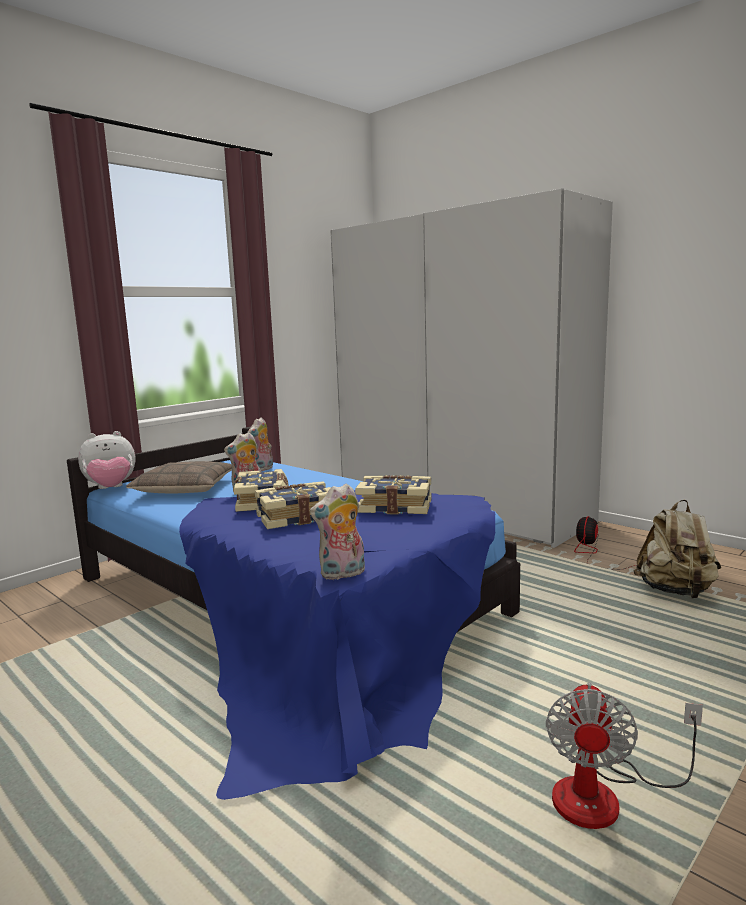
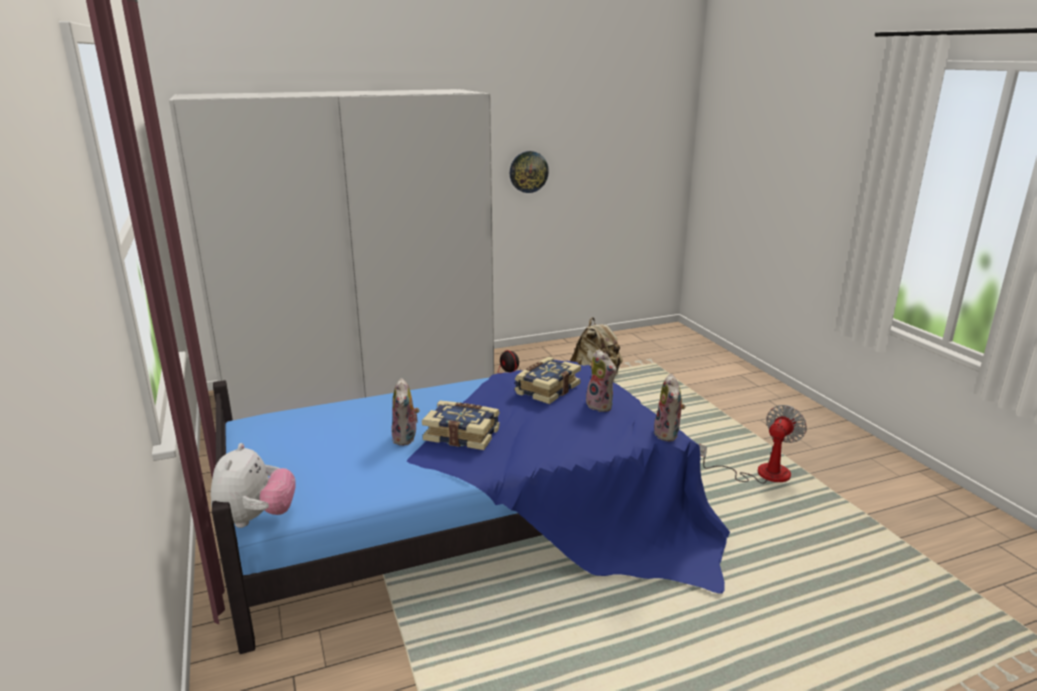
camera: 65 degrees left, 10 degrees up
(186, 488) = (342, 468): pillow -> none
(262, 469) = (325, 419): plush toy -> plush toy (601, 405)
(296, 517) = (534, 427): book -> none
(605, 796) = (761, 473): fan -> fan turned 90 degrees counterclockwise
(701, 301) = (528, 172): none -> wall clock

